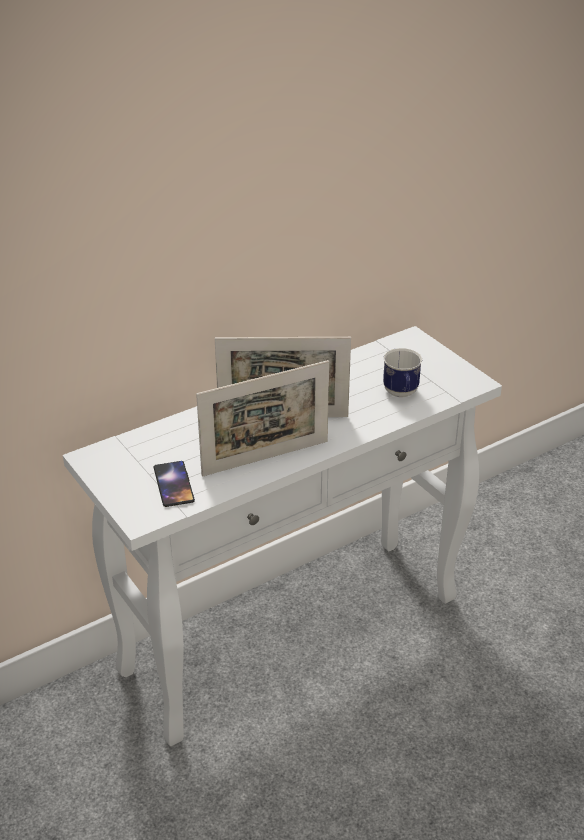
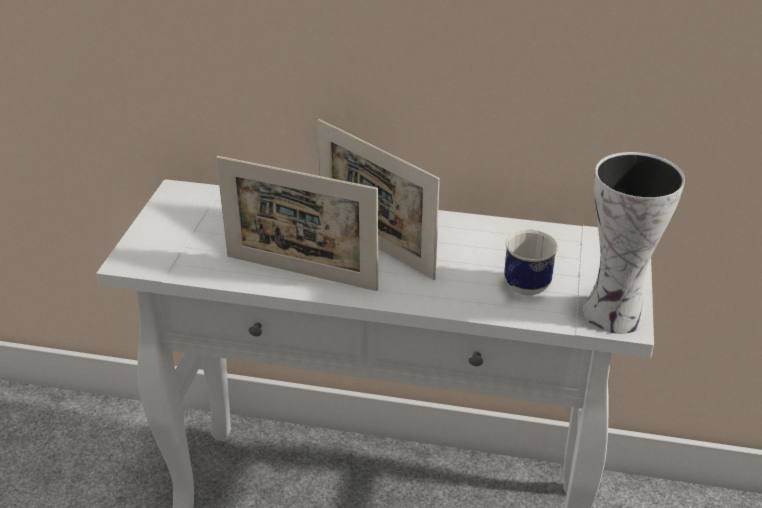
camera: 45 degrees right, 0 degrees up
(174, 484) = (196, 249): phone -> none
(462, 381) = (612, 314): none -> vase

